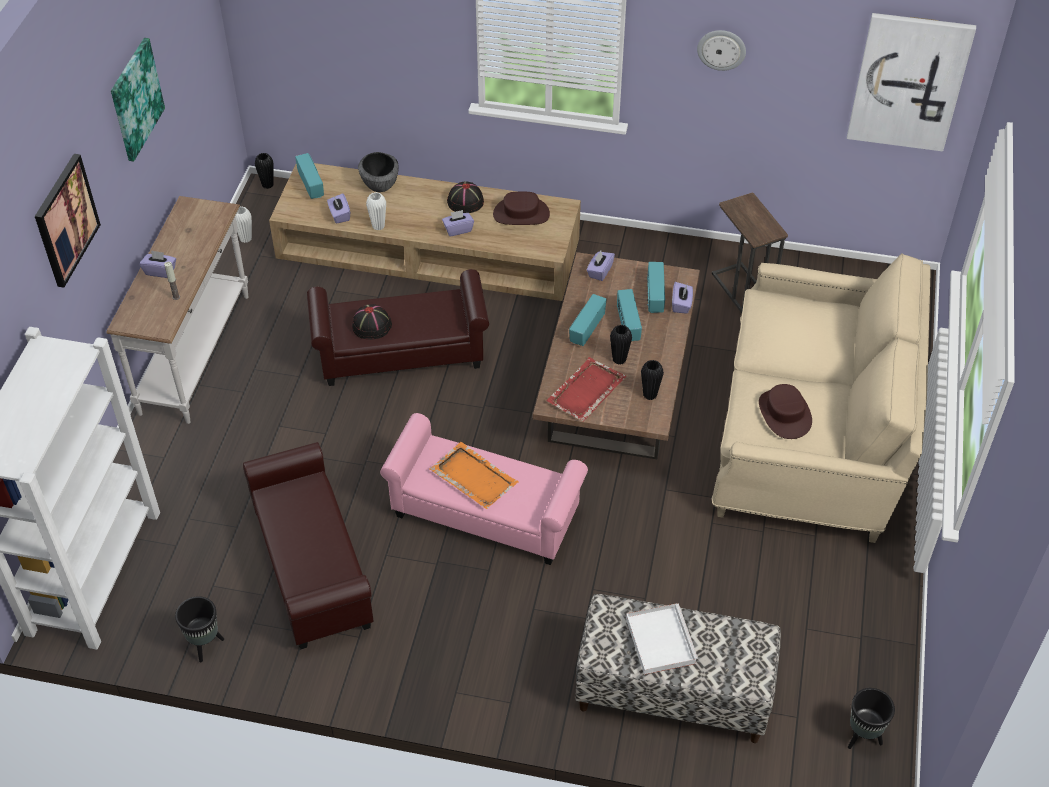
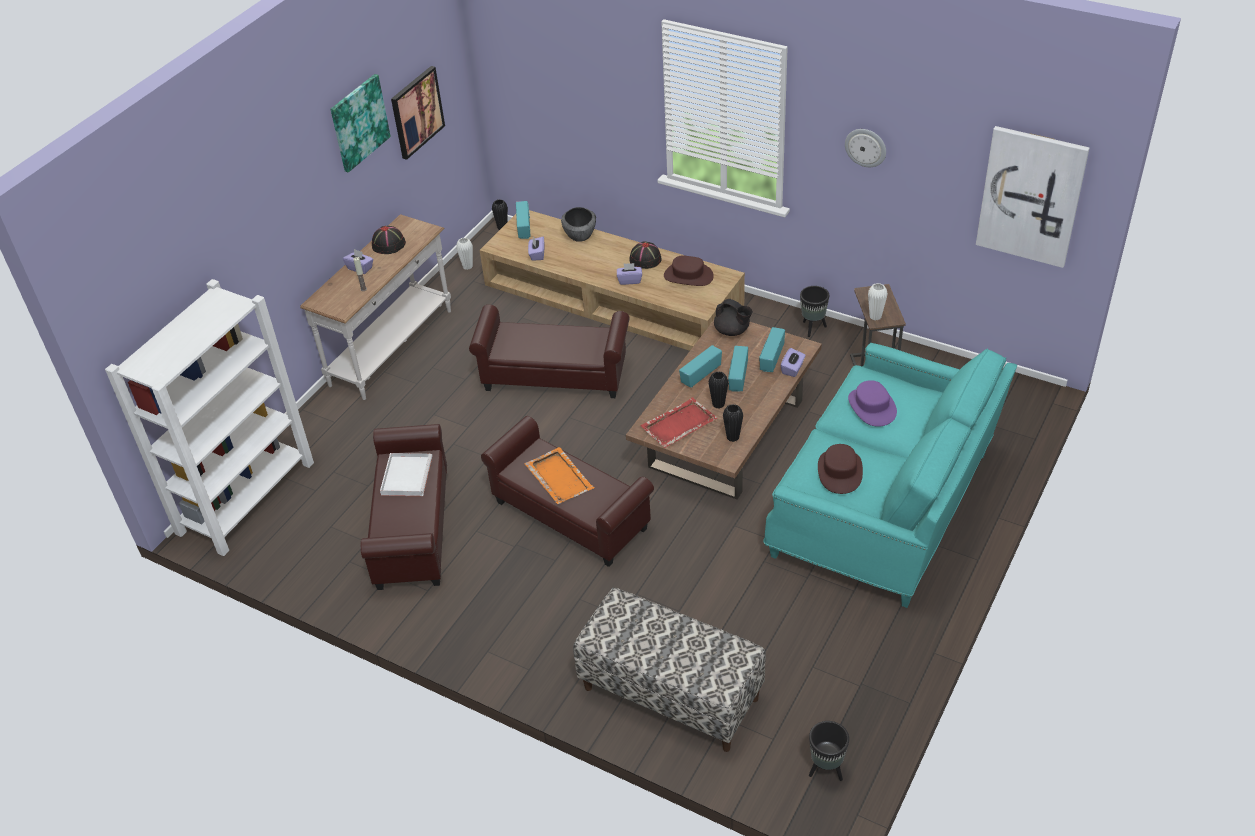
camera: 20 degrees right, 5 degrees down
(65, 220) = (266, 203): picture -> picture (416, 112)
(205, 645) = (305, 571): black planter -> black planter (812, 328)
(372, 325) = (527, 344): black hat -> black hat (389, 244)
(378, 226) = (565, 268): white vase -> white vase (875, 316)
(485, 514) = (571, 515): pink ottoman -> brown ottoman
(599, 272) = (732, 331): purple tissue box -> black teapot
(659, 639) = (652, 635): white tray -> white tray (406, 475)
(787, 334) = (871, 407): none -> purple hat
(811, 435) = (885, 505): beige sofa -> turquoise sofa

